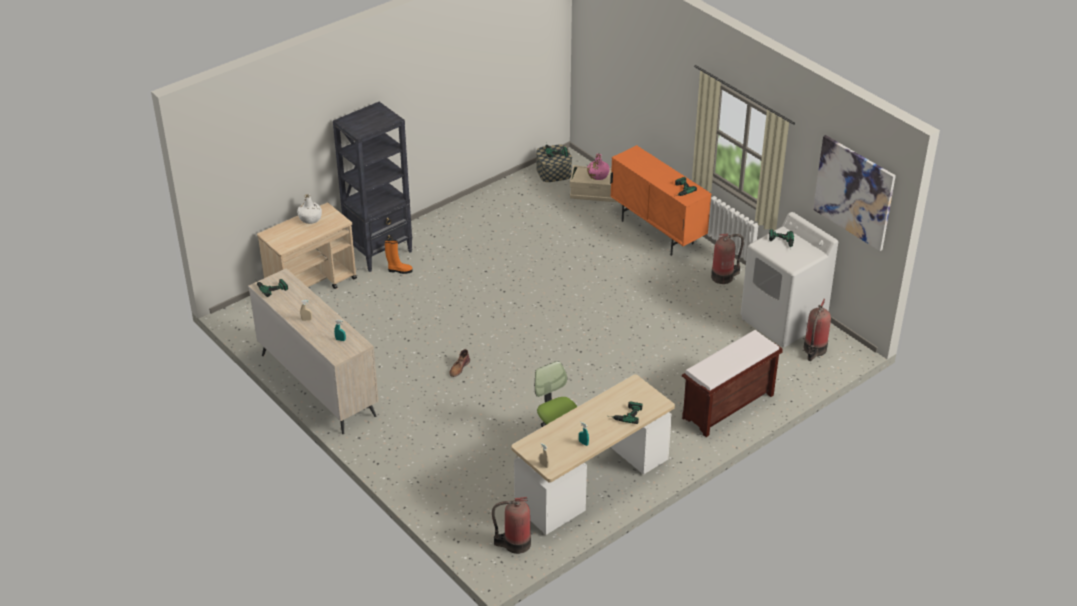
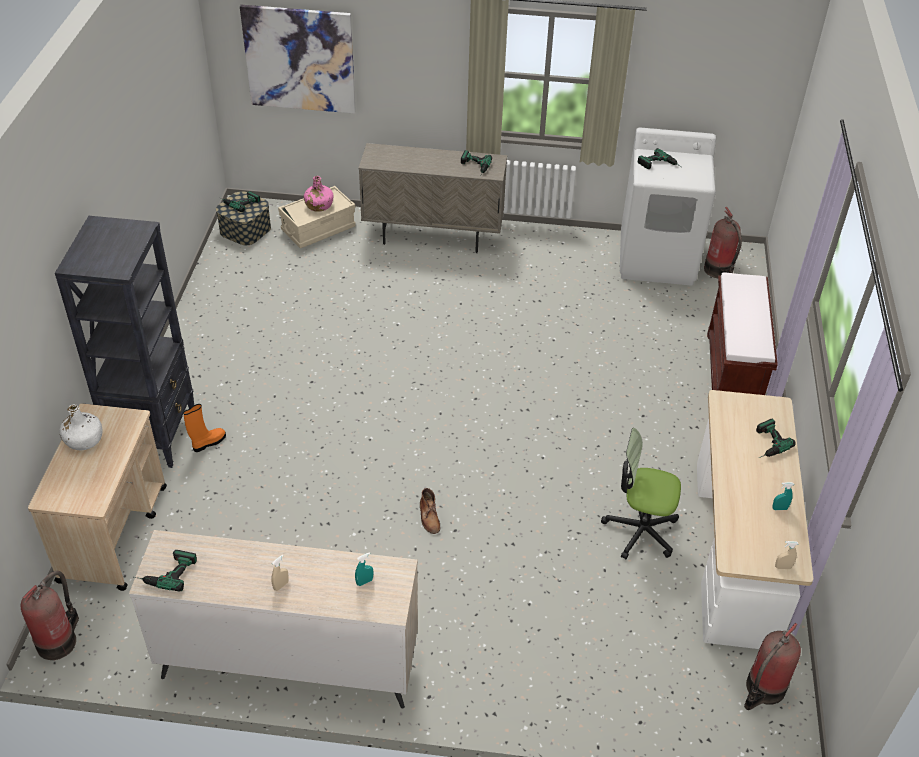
camera: 45 degrees left, 5 degrees up
(657, 232) = (433, 237): orange cabinet -> beige cabinet
(724, 276) = (551, 246): fire extinguisher -> fire extinguisher (58, 640)
(854, 192) = (736, 64): picture -> picture (299, 59)

